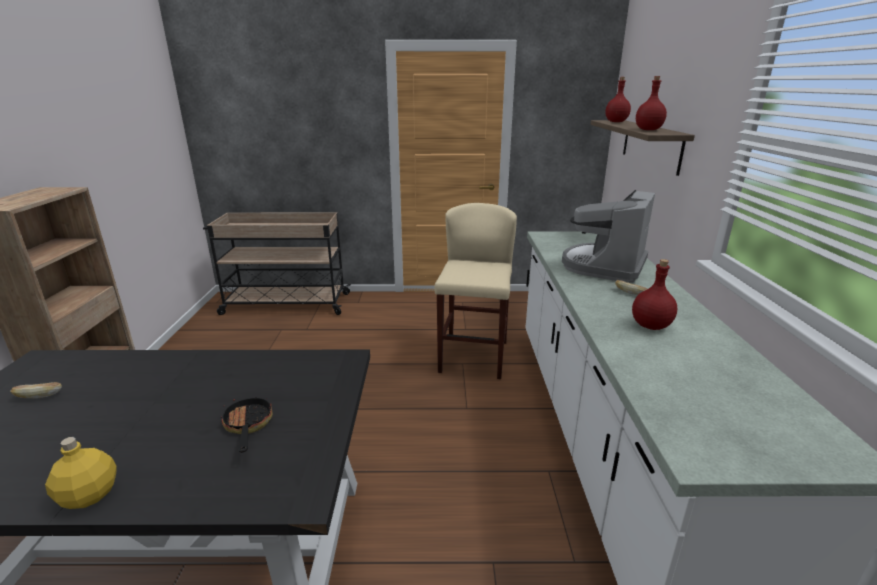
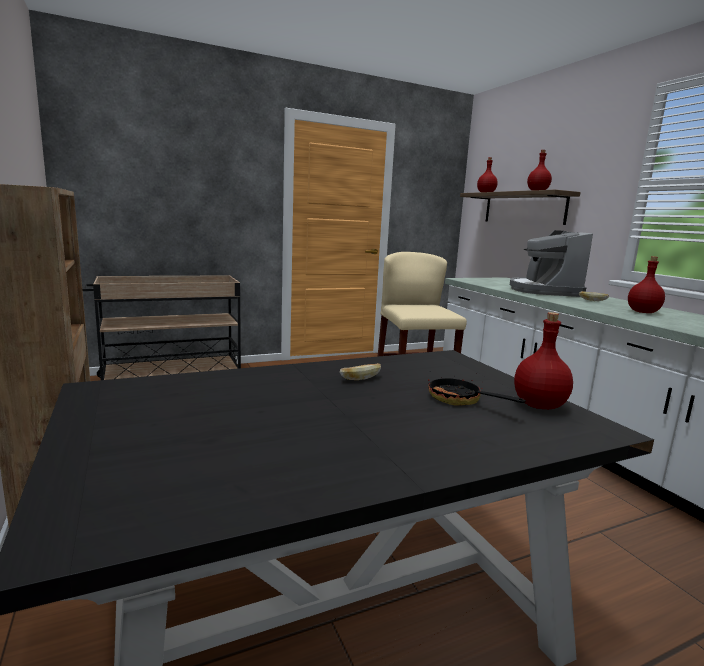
camera: 25 degrees left, 10 degrees down
(39, 396) = (173, 413): bread -> bread (360, 379)
(88, 495) = (418, 465): yellow bottle -> none
(305, 448) = (539, 405): none -> red bottle

